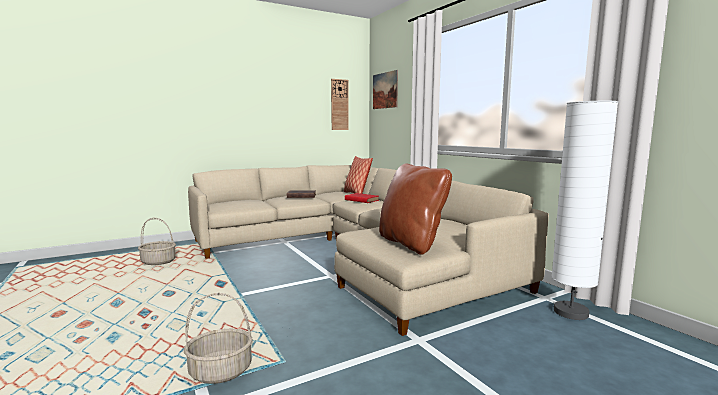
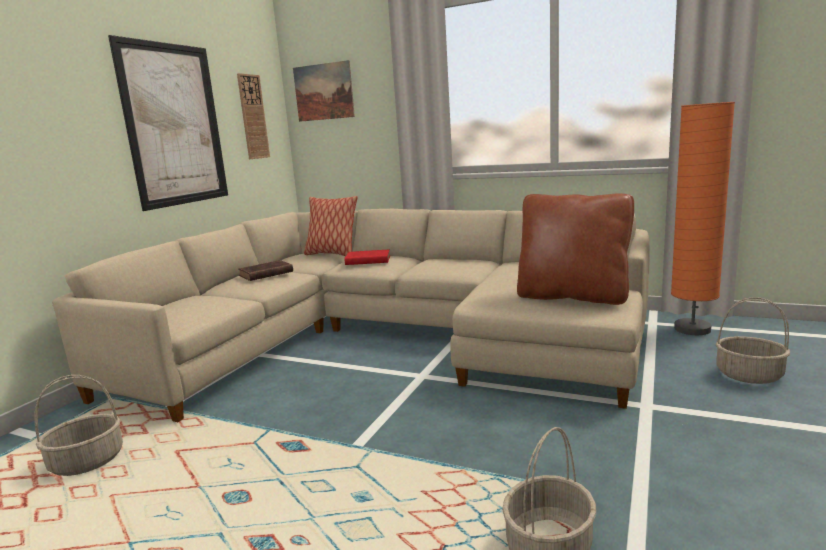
camera: 35 degrees left, 5 degrees up
(280, 106) = (175, 125): none -> picture
(545, 357) = (749, 375): none -> basket
(571, 312) = (692, 329): white floor lamp -> orange floor lamp

